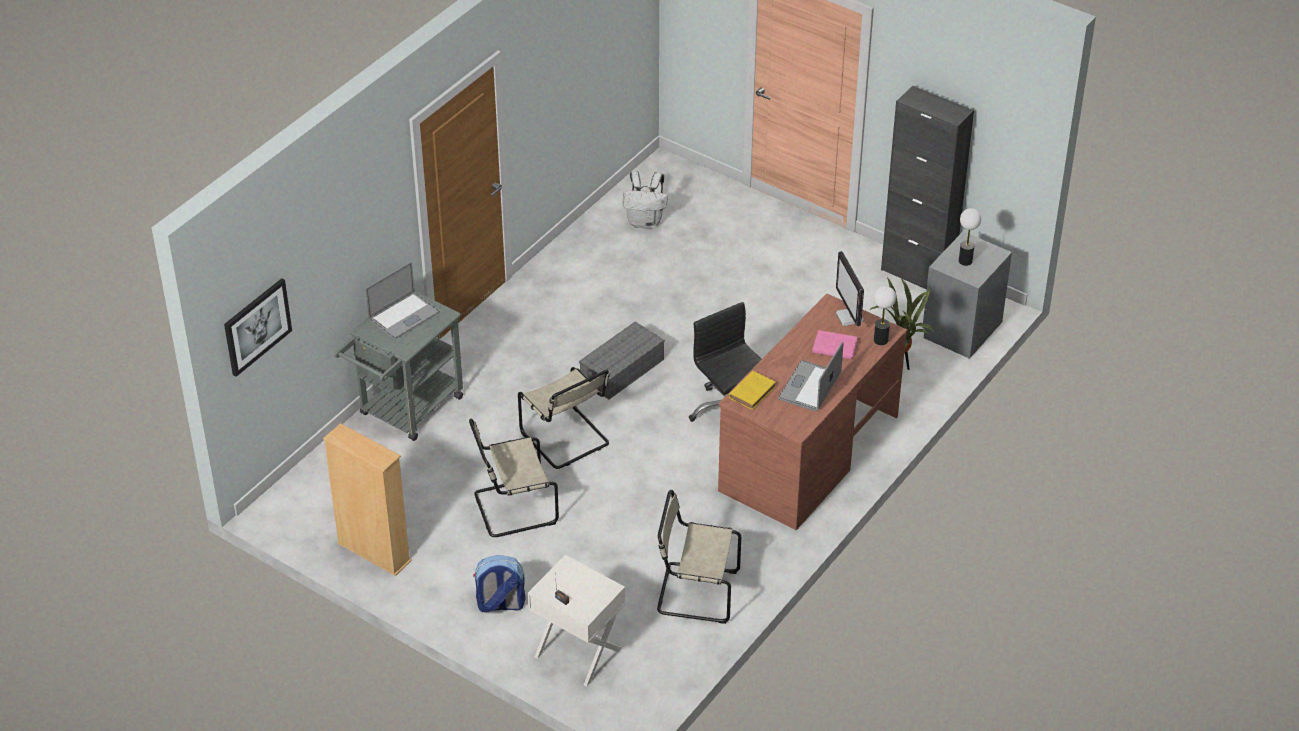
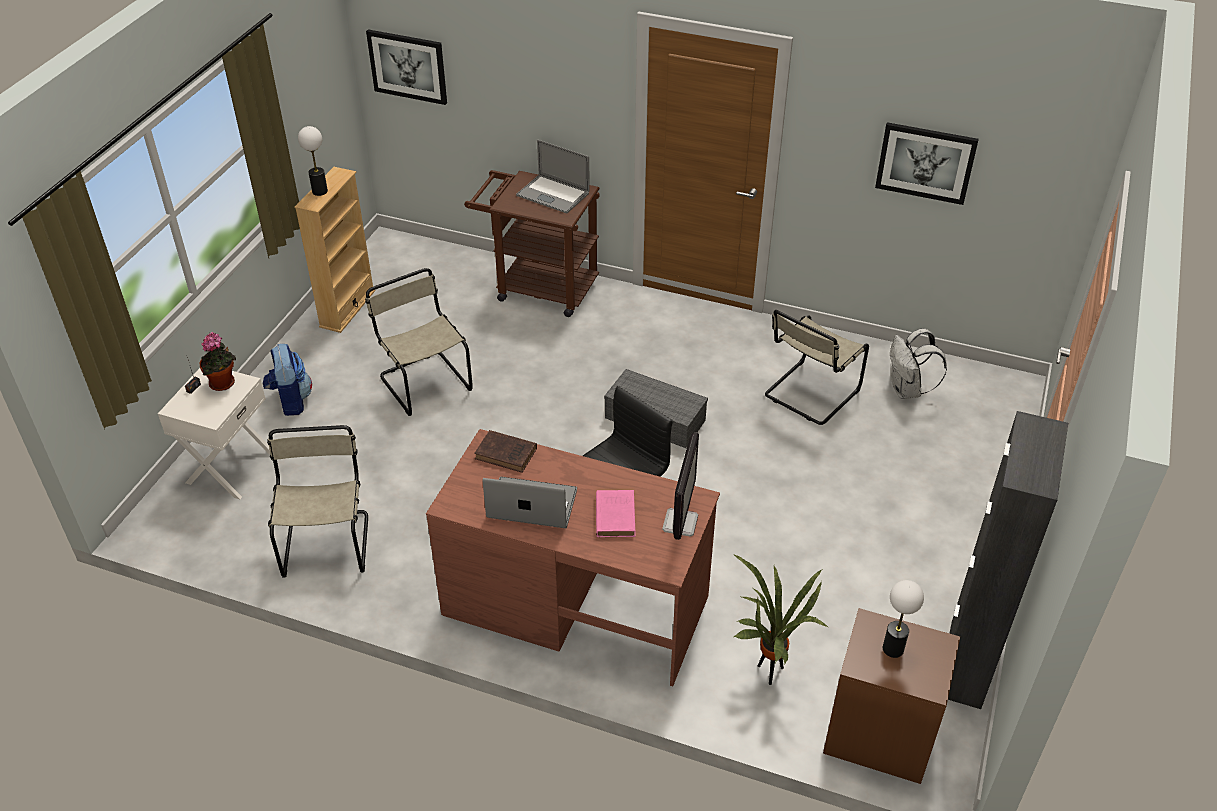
camera: 75 degrees right, 0 degrees up
(406, 410) = (538, 287): grey cart -> brown cart
(564, 579) = (224, 384): none -> potted plant
(567, 440) = (532, 399): beige chair -> beige chair (809, 394)
(579, 65) = (925, 162): none -> picture
(753, 391) = (507, 454): yellow book -> brown book
(849, 317) = (680, 522): monitor -> monitor turned 135 degrees clockwise
(880, 340) = (646, 561): table lamp -> table lamp (320, 191)
(961, 329) = (879, 734): grey nightstand -> brown nightstand

